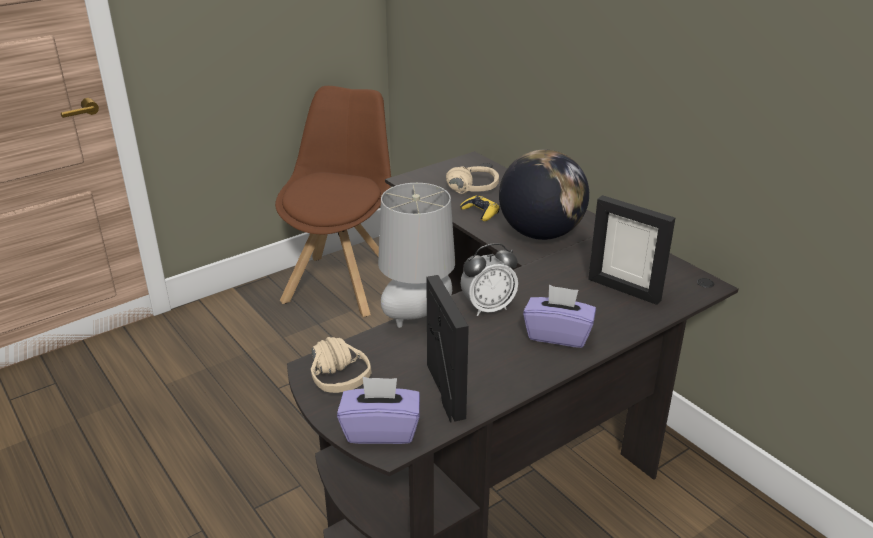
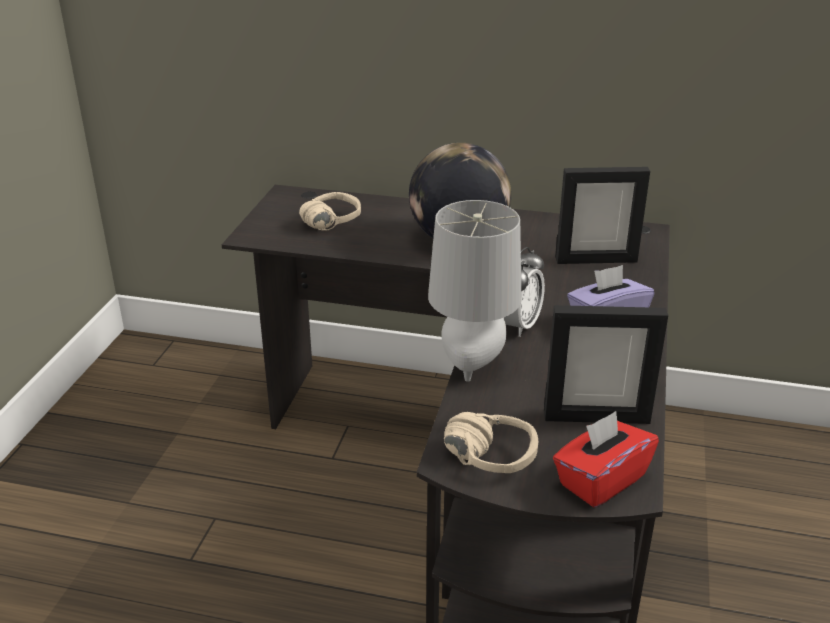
camera: 40 degrees left, 0 degrees up
(342, 282) = (128, 408): brown chair -> none
(381, 430) = (601, 480): purple tissue box -> red tissue box
(443, 391) = (596, 416): picture frame -> picture frame turned 150 degrees clockwise
(480, 212) = (374, 241): yellow game controller -> none

